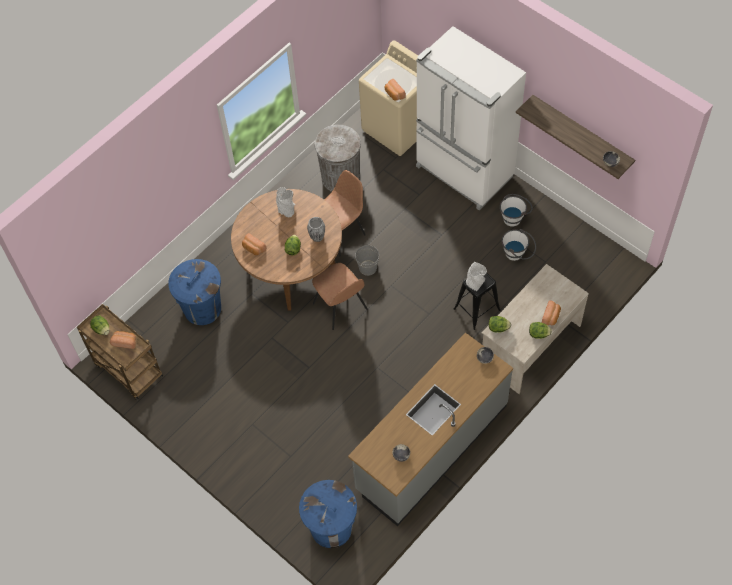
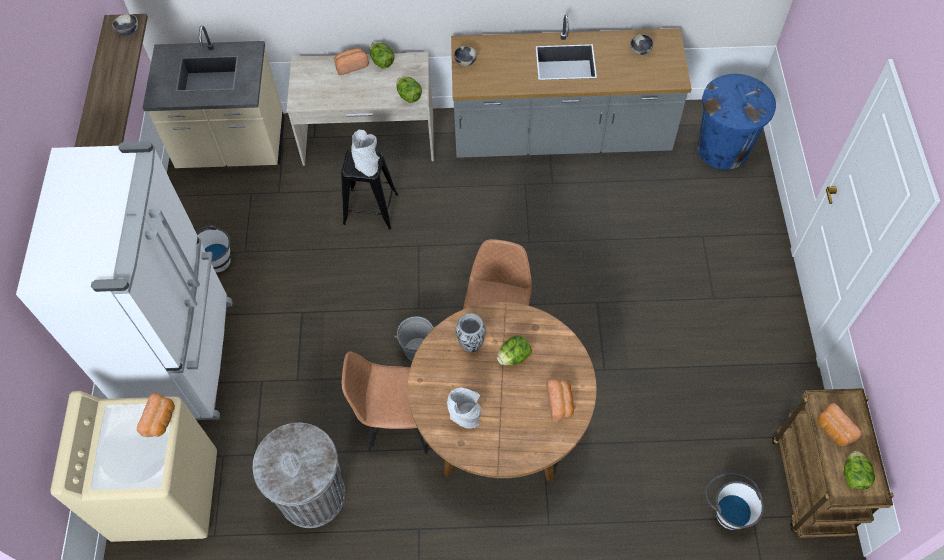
camera: 135 degrees left, 0 degrees up
(202, 308) = (652, 481): blue trash can -> none
(517, 254) = (263, 223): white bucket -> white bucket (727, 508)
(590, 273) = (232, 147): none -> beige counter

